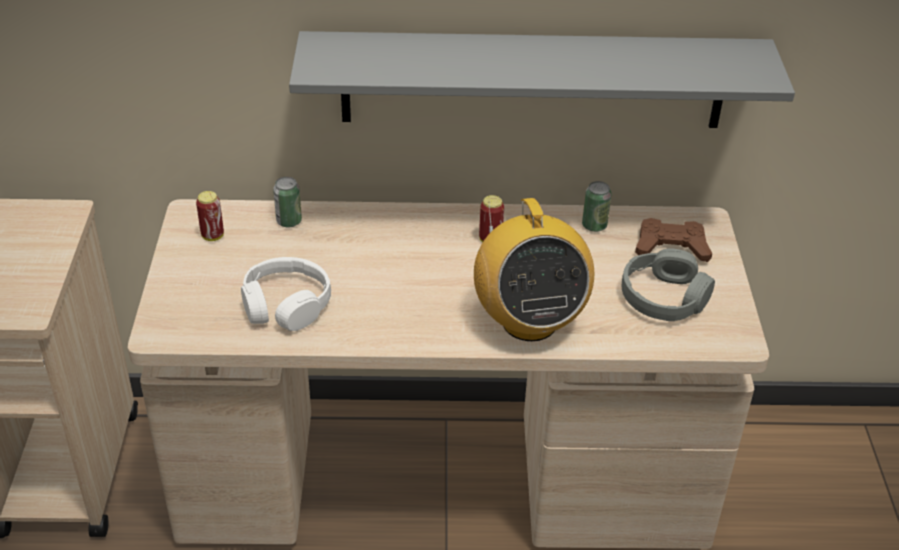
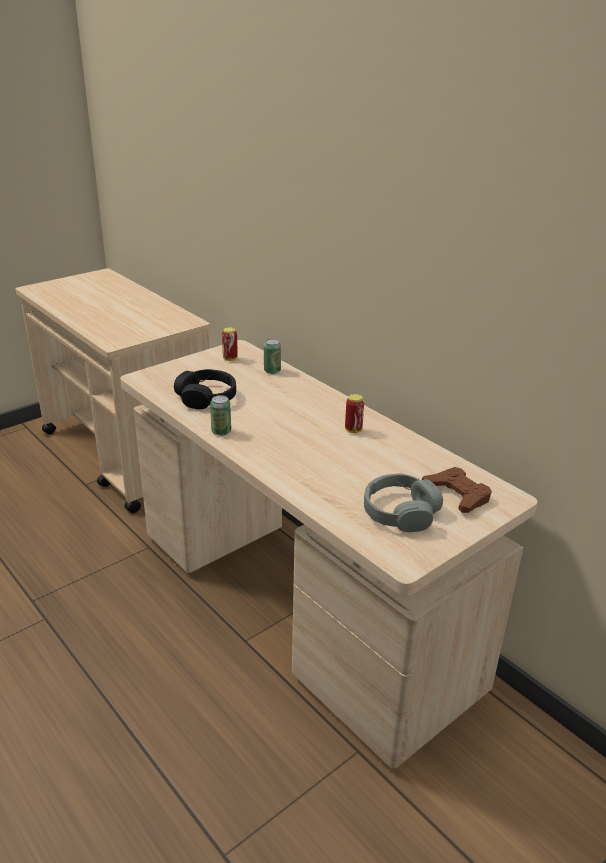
camera: 50 degrees right, 10 degrees down
(286, 304) = (206, 397): white headphones -> black headphones
(528, 321) = (300, 472): radio -> none
(533, 80) = (424, 326): grey shelf -> none
(594, 225) = (427, 458): can -> can (221, 431)

